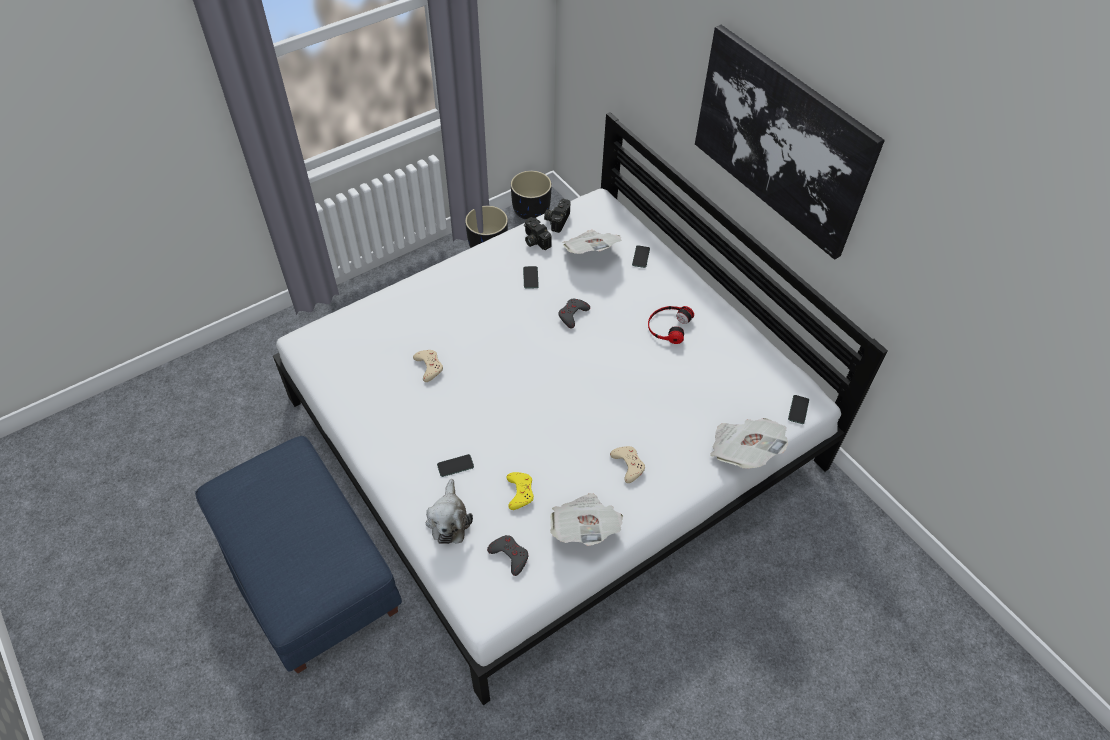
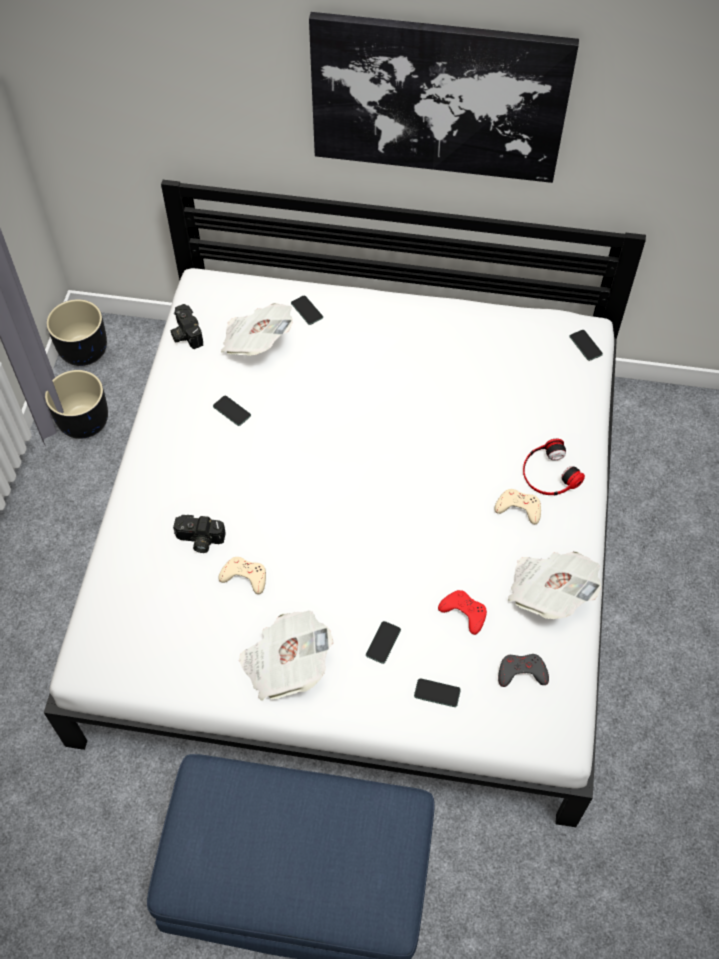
camera: 45 degrees left, 5 degrees up
(449, 520) = (437, 693): plush toy -> phone
(520, 492) = (464, 612): yellow game controller -> red game controller
(534, 240) = (189, 371): camera -> camera (199, 540)
(572, 314) = (313, 415): grey game controller -> none
(668, 326) = (406, 357): headphones -> headphones (549, 473)
(743, 451) = (587, 416): newspaper -> newspaper (285, 665)

